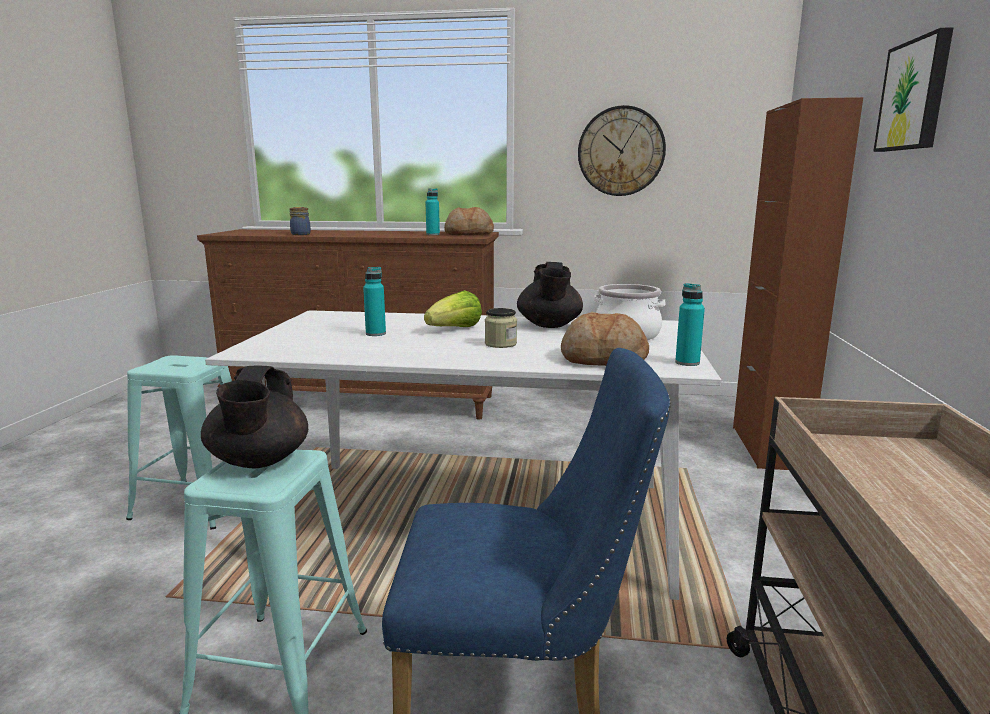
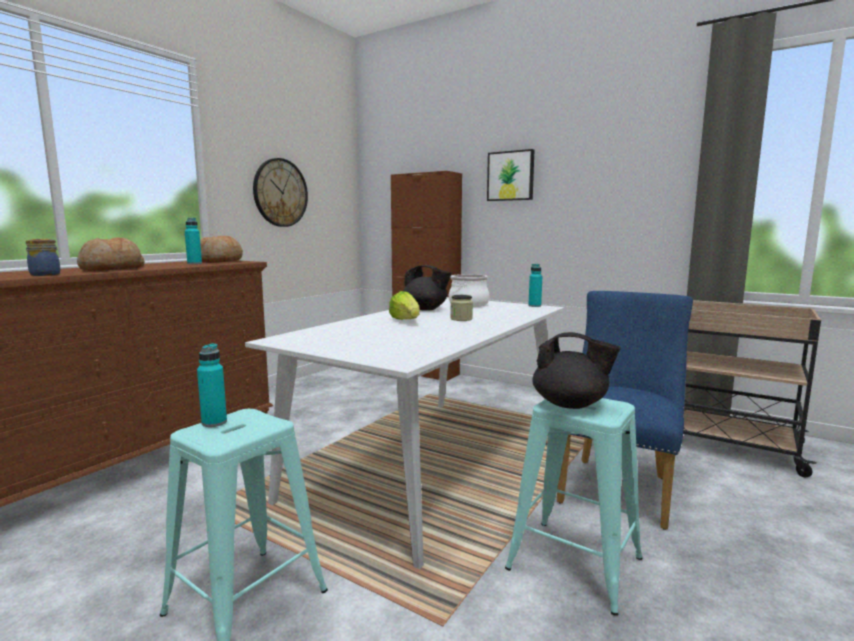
camera: 65 degrees left, 5 degrees down
(375, 334) = (390, 333): turquoise bottle -> turquoise bottle (214, 422)
(602, 359) = (515, 312): bread -> bread (112, 269)

